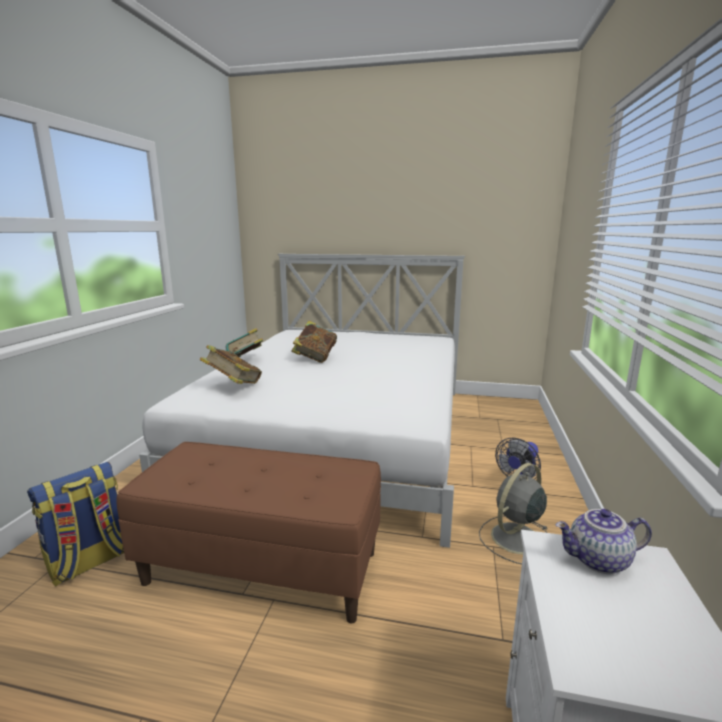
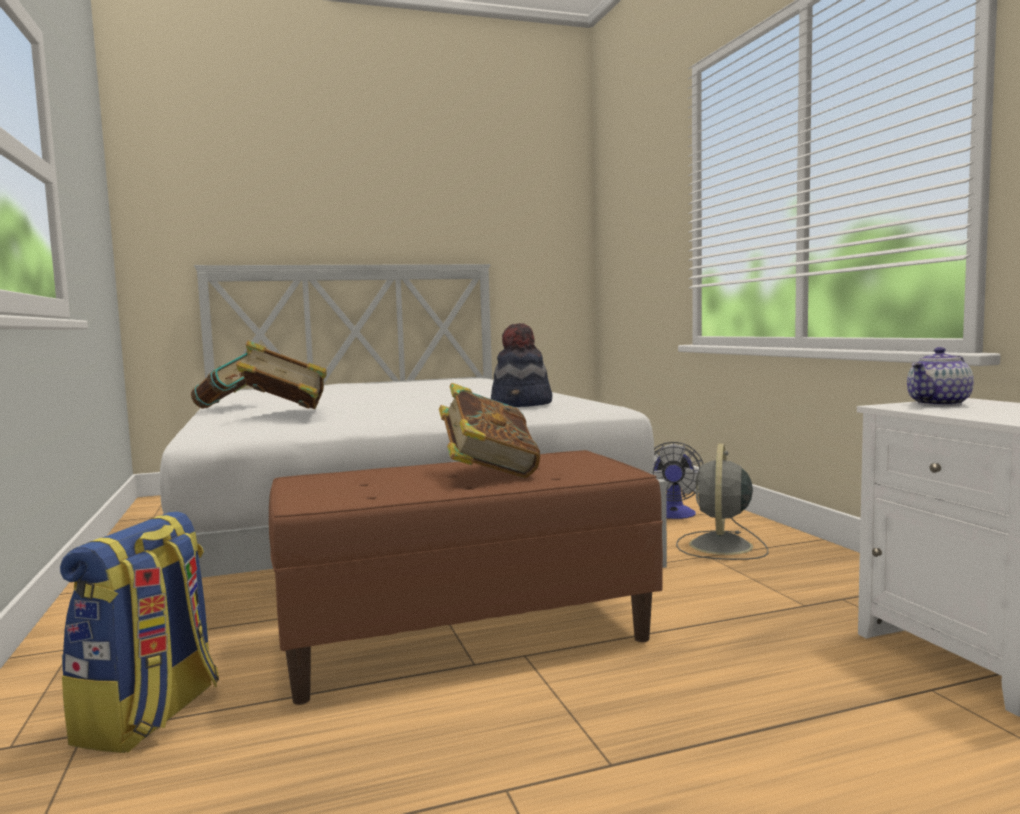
camera: 30 degrees left, 10 degrees down
(315, 358) = (345, 395): book -> book (488, 473)
(374, 405) = (522, 405): none -> hat

